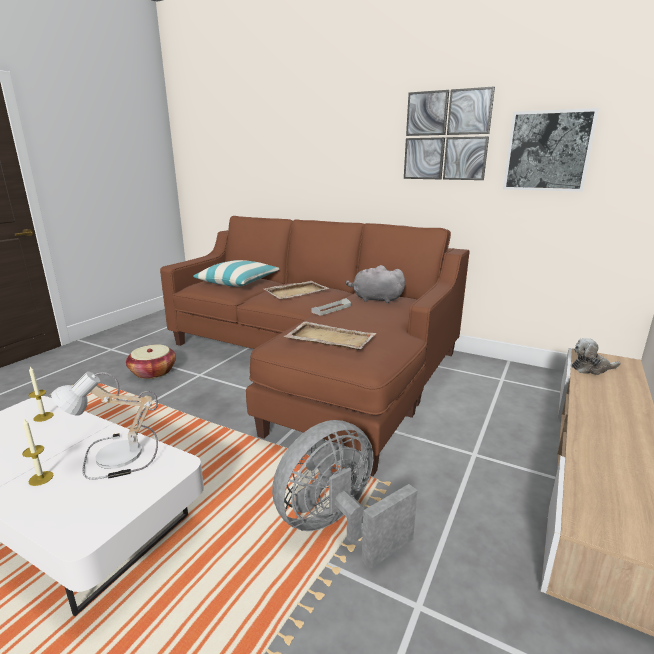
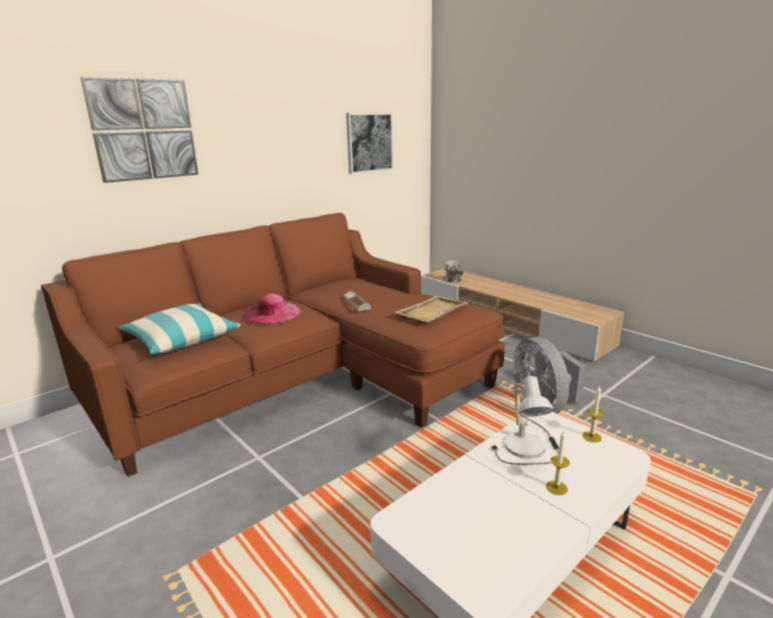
camera: 70 degrees left, 0 degrees up
(43, 417) = (434, 506): candle -> candle (592, 437)
(153, 372) = (210, 499): basket -> none
(297, 292) = (272, 313): beige tray -> pink hat
(375, 299) = (344, 287): grey plush toy -> none
(446, 136) = (302, 132): picture -> picture (143, 130)

